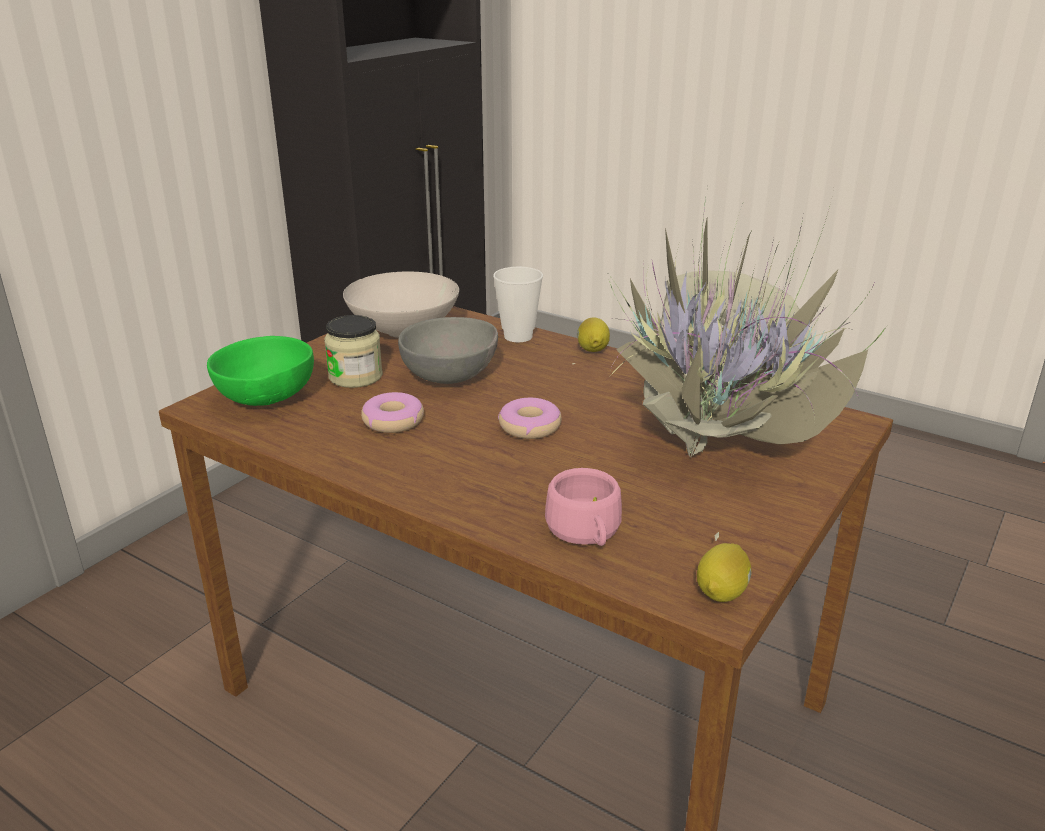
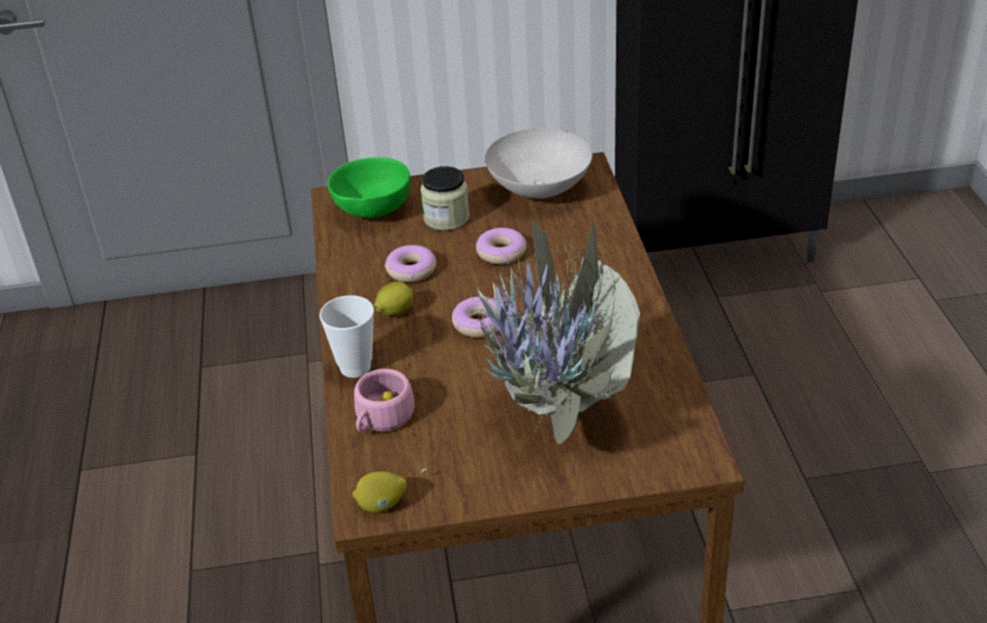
camera: 50 degrees right, 10 degrees up
(452, 377) = (501, 252): grey bowl -> donut
(518, 336) = (608, 237): cup -> cup (355, 367)
(592, 350) = (637, 280): lemon -> lemon (395, 312)

